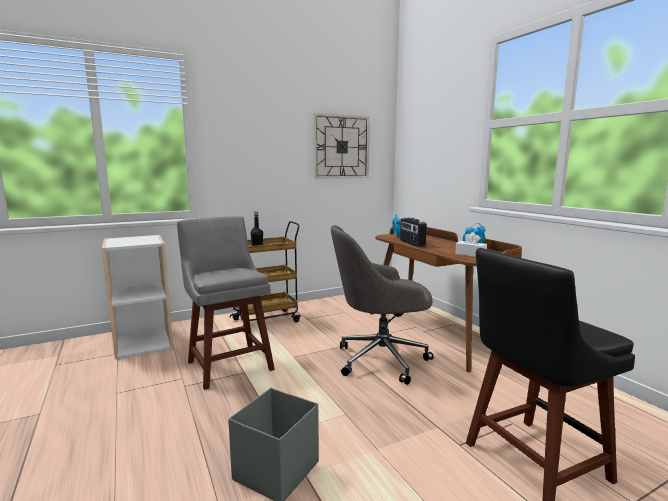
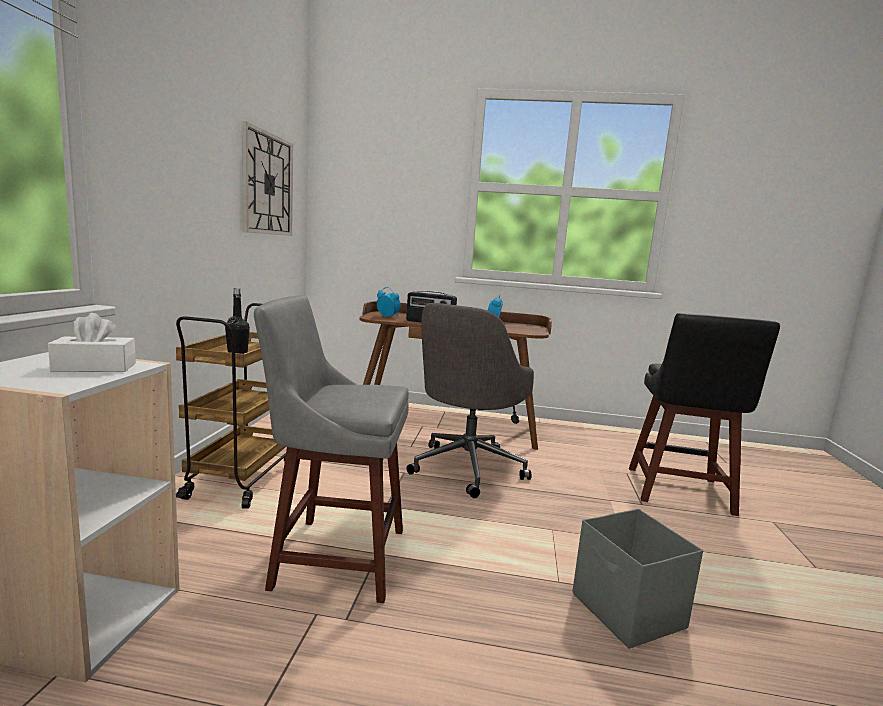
camera: 55 degrees left, 0 degrees up
(470, 254) = (512, 328): white tissue box -> white tissue box (95, 367)

